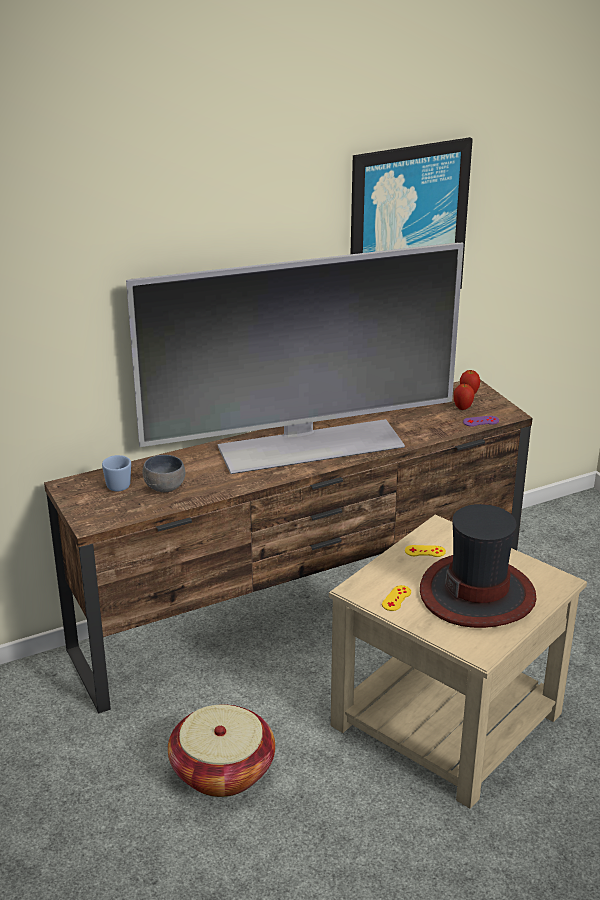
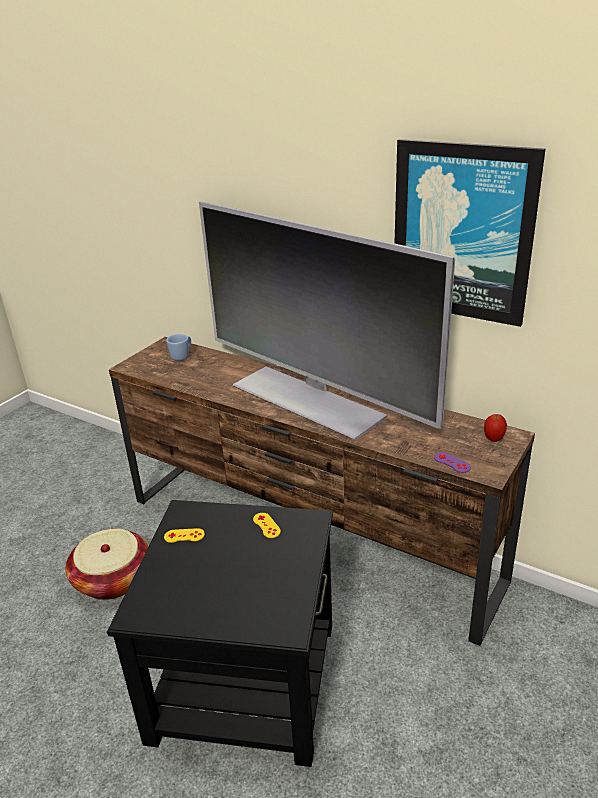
camera: 60 degrees right, 0 degrees up
(166, 487) = (194, 372): grey bowl -> none
(447, 719) = (245, 681): beige side table -> black side table
(462, 408) = (463, 445): apple -> none
(478, 593) = (225, 580): hat -> none

